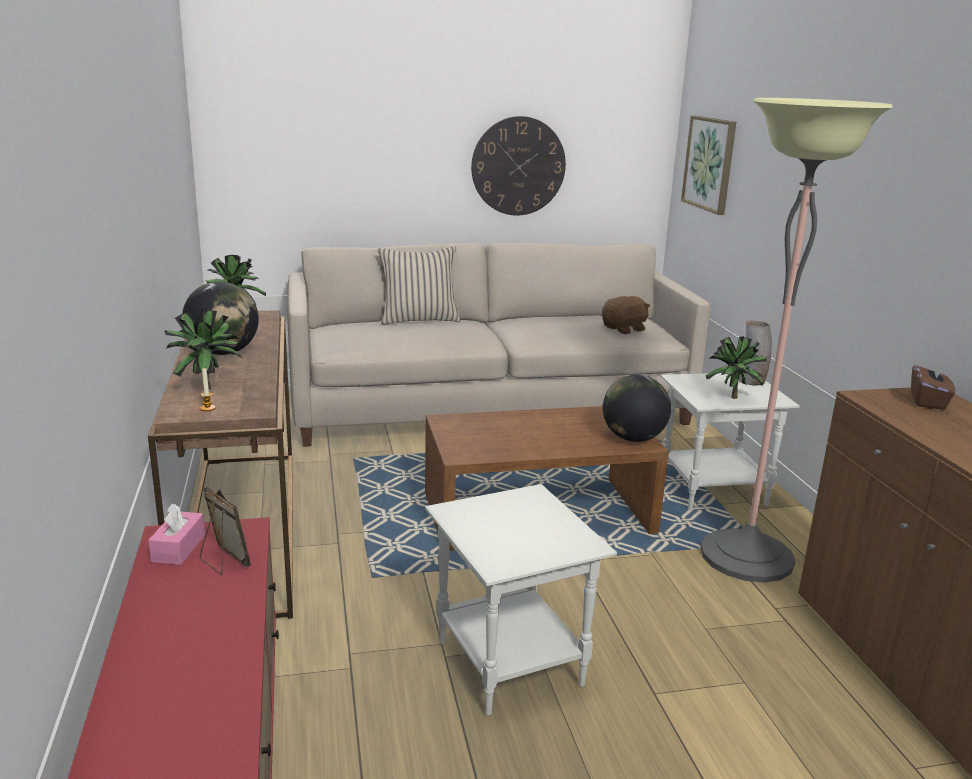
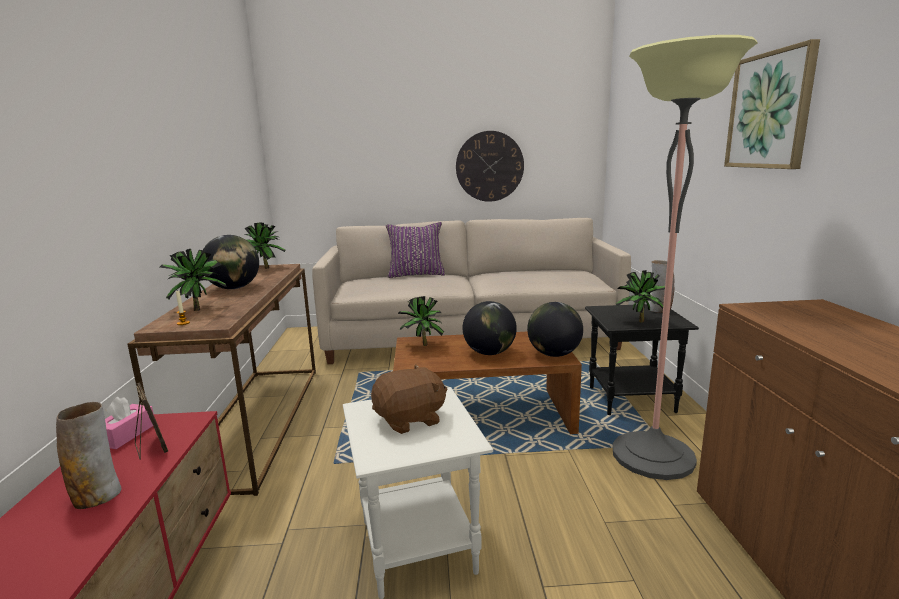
camera: 10 degrees right, 5 degrees down
(204, 614) = (97, 495): none -> vase
(419, 320) = (416, 274): beige pillow -> purple pillow
(465, 427) = (422, 346): none -> potted plant
(554, 437) = (489, 353): none -> globe
(624, 329) = (566, 277): brown plush toy -> brown plush toy (410, 420)
(710, 163) = (628, 152): picture -> picture (770, 111)
(711, 491) = (630, 400): white side table -> black side table
(928, 401) = (811, 311): brown tissue box -> none

